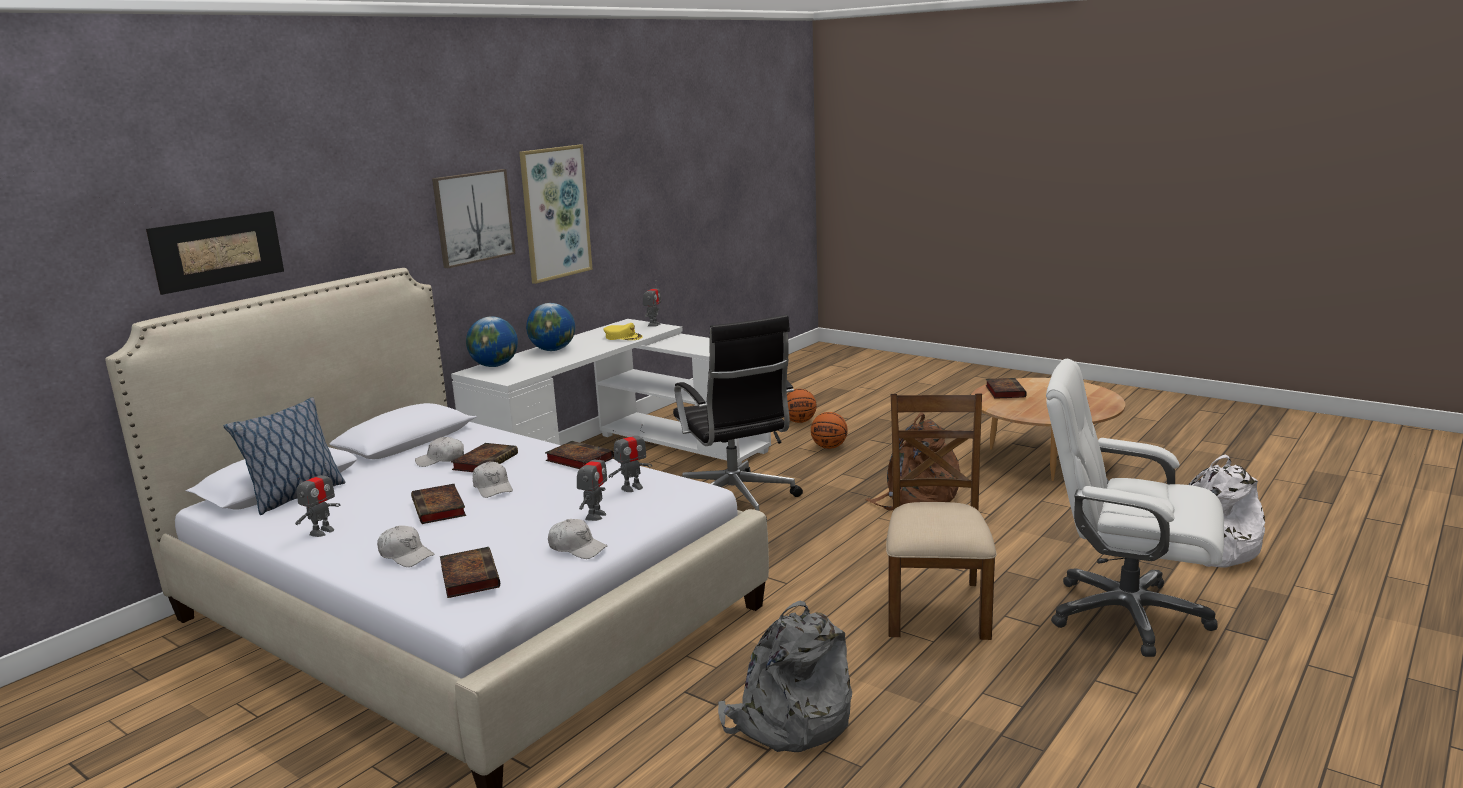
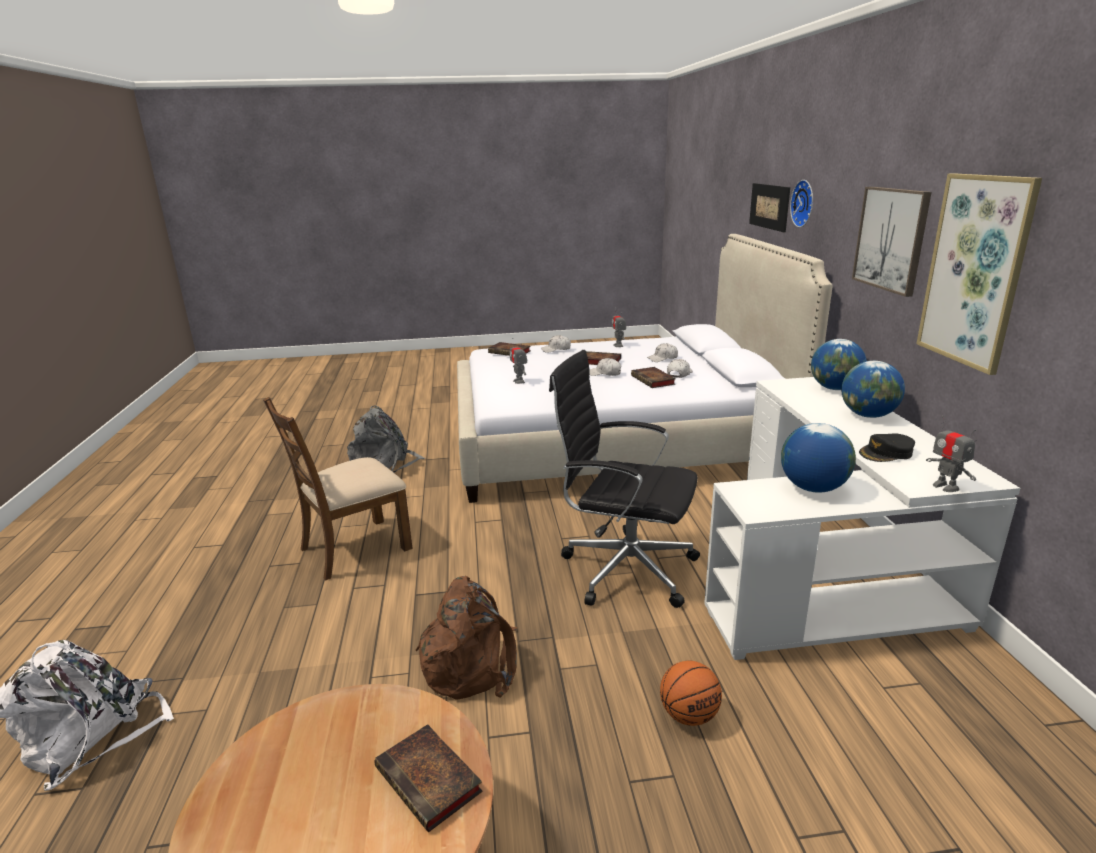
camera: 135 degrees right, 5 degrees up
(295, 496) = (679, 347): pillow -> none
(317, 222) = (804, 203): none -> wall clock
(577, 548) = (494, 371): white cap -> white cap (662, 358)
(578, 459) = (608, 397): book -> none
(623, 337) = (886, 453): yellow cap -> black cap
(632, 488) = (534, 395): toy robot -> none
(694, 346) = (813, 488): none -> globe
(799, 421) = (835, 768): basketball -> none
(936, 607) = (354, 548): brown chair -> brown chair turned 90 degrees clockwise
(1125, 614) = (200, 603): white office chair -> none

